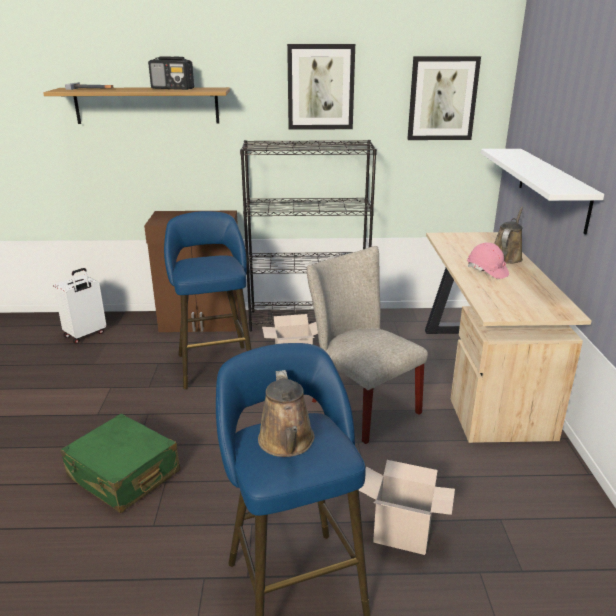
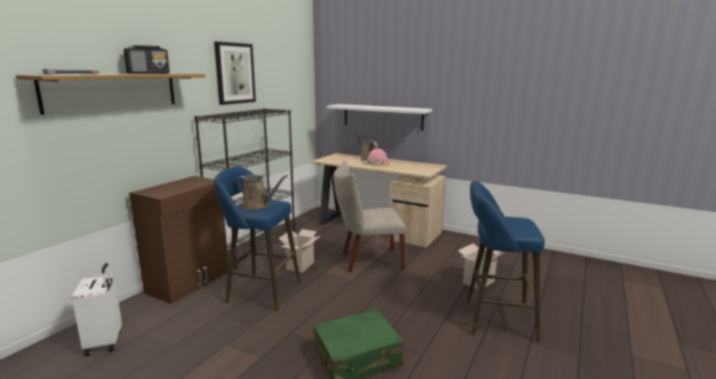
camera: 60 degrees left, 10 degrees down
(287, 443) = (509, 223): brown watering can -> brown watering can (258, 205)
(442, 98) = (290, 80): picture -> none

